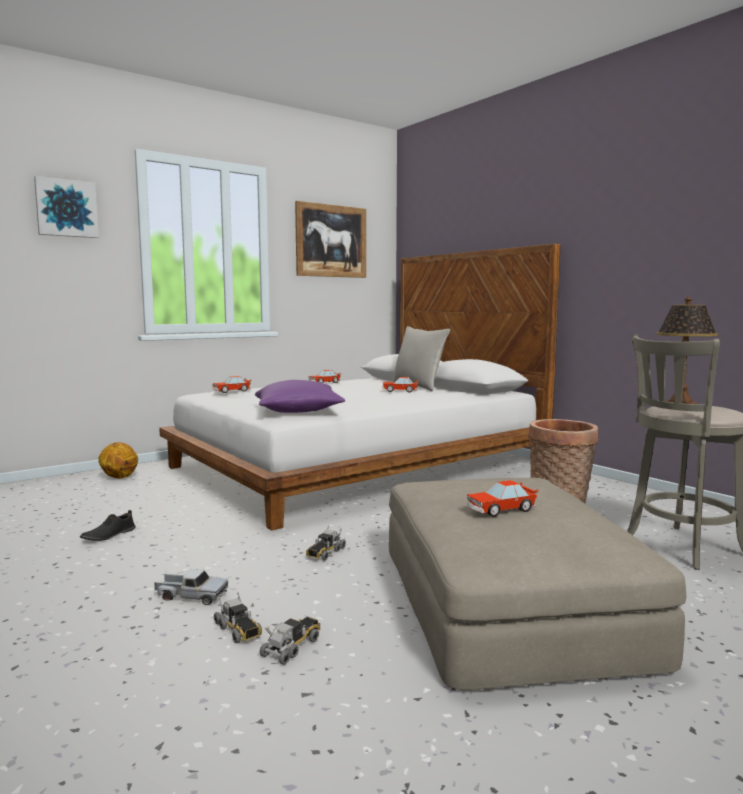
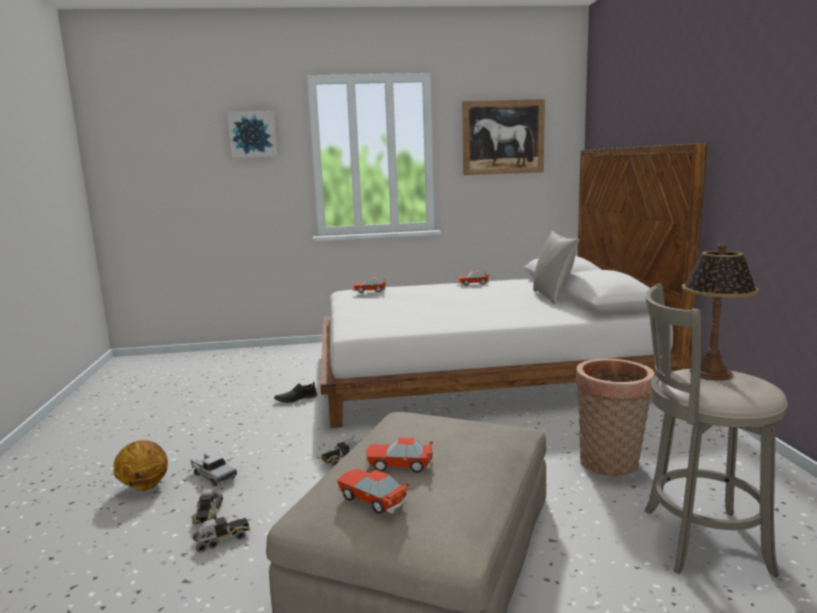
camera: 30 degrees right, 5 degrees up
(108, 535) = (223, 409): black shoe -> black shoe (296, 399)
(119, 477) = (287, 355): basketball -> basketball (144, 486)
(298, 411) = (382, 322): purple pillow -> none
(399, 391) = (521, 301): toy car -> toy car (372, 499)

